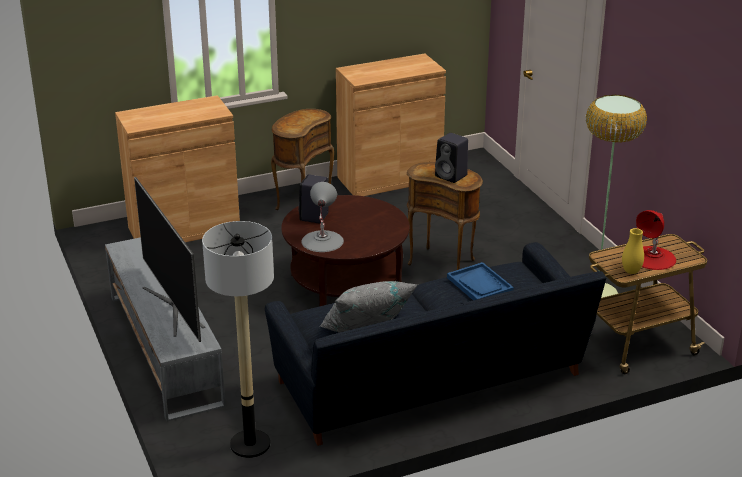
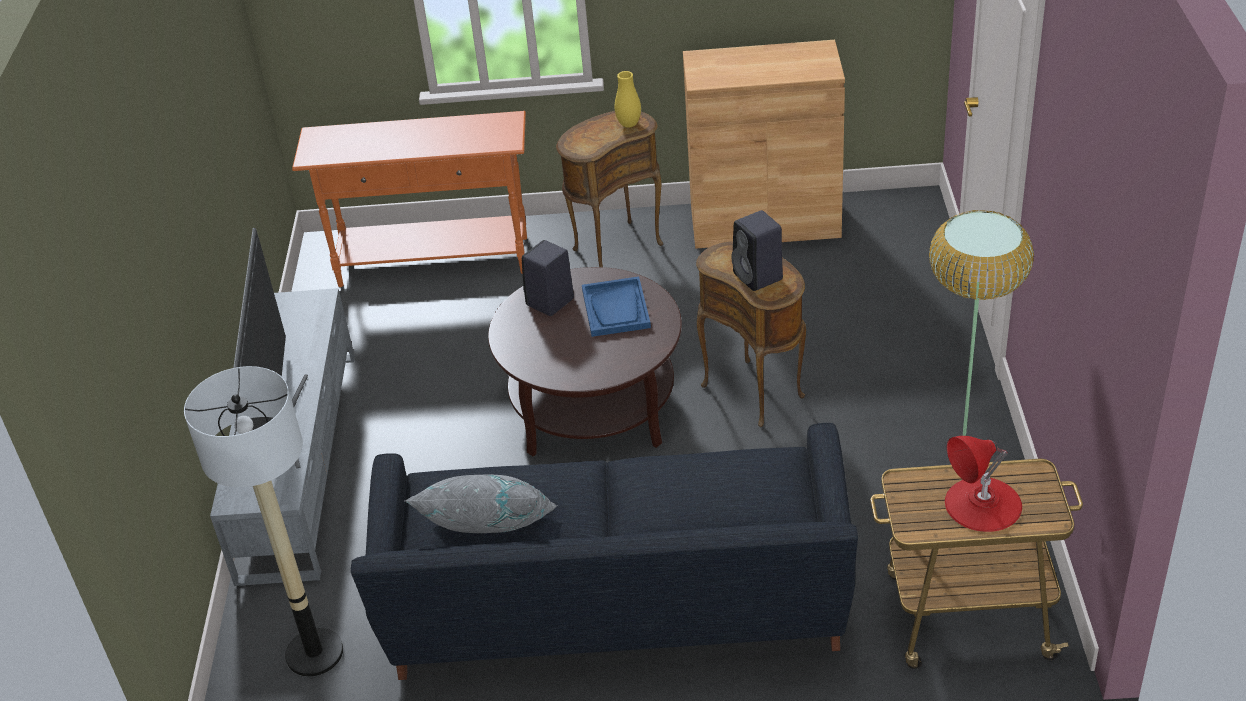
camera: 25 degrees right, 10 degrees up
(184, 229) = (434, 262): brown cabinet -> orange console table
(322, 241) = (534, 349): grey table lamp -> none
(480, 284) = (701, 485): blue tray -> blue tray (616, 309)
(631, 271) = (929, 524): yellow vase -> yellow vase (629, 124)

